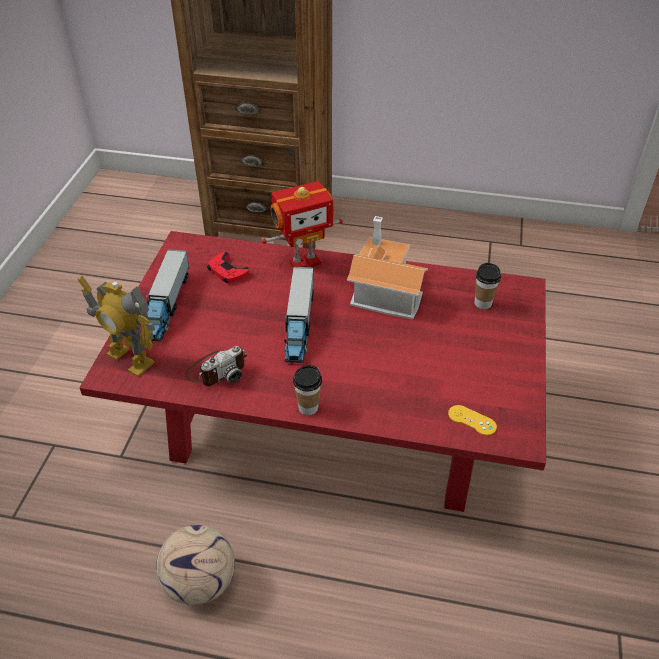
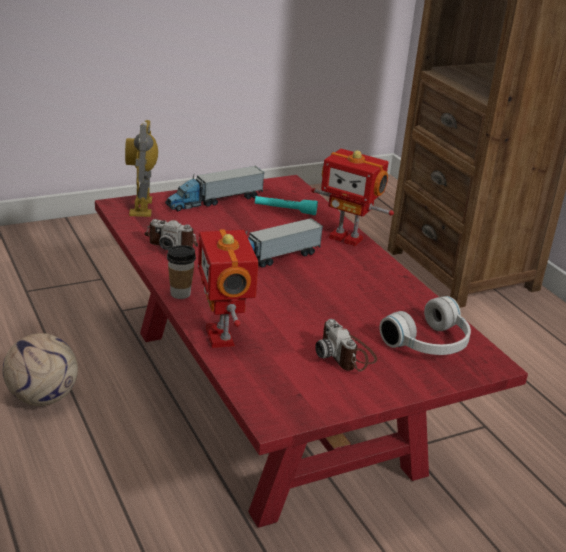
camera: 50 degrees right, 15 degrees down
(227, 271) = (285, 210): red game controller -> turquoise flashlight
(383, 289) = (369, 285): toy house -> none
(393, 413) = (222, 336): none -> toy robot
(467, 354) = (346, 354): none -> camera
(472, 420) = (263, 382): yellow game controller -> none
(483, 303) = (430, 344): cup -> white headphones

